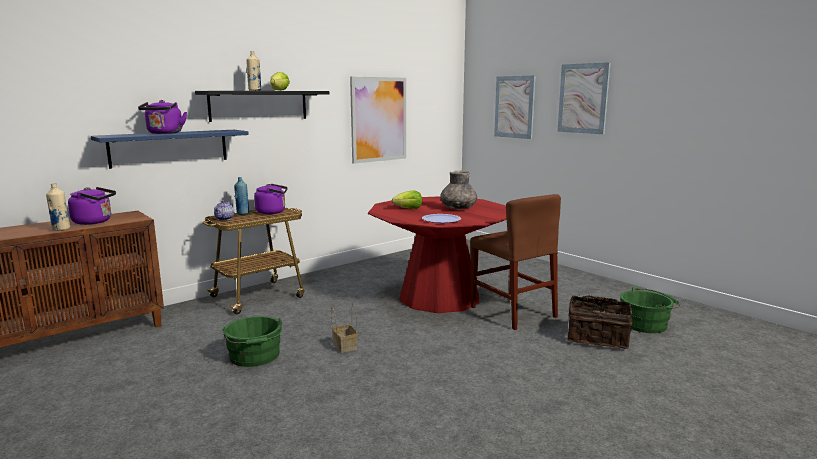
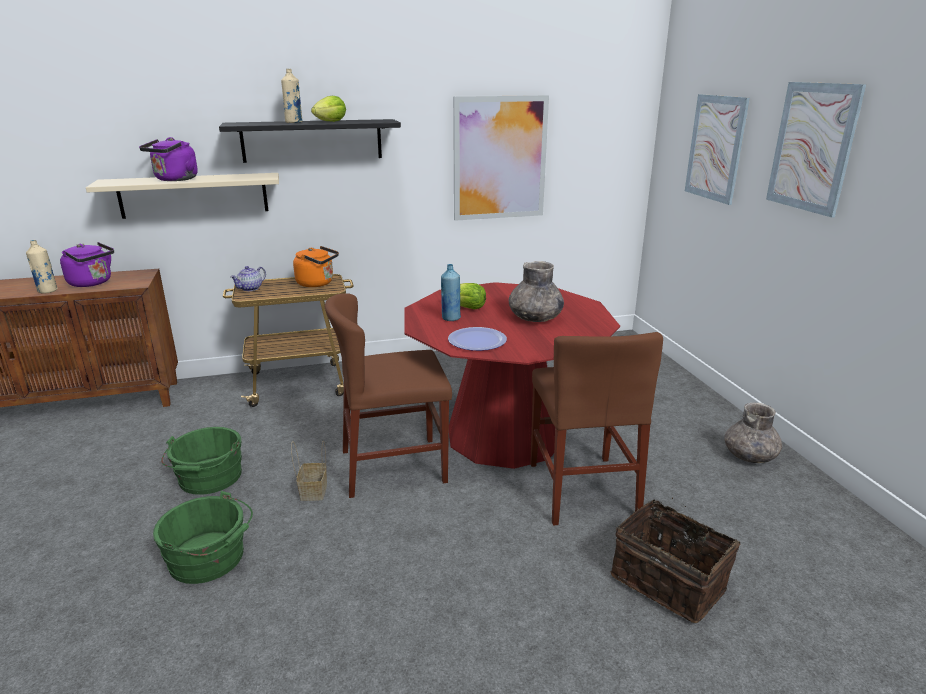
camera: 25 degrees right, 10 degrees up
(169, 148) = (194, 195): blue shelf -> beige shelf
(242, 213) = (281, 281): blue bottle -> blue bottle (451, 318)
(273, 212) = (317, 283): purple kettle -> orange kettle
(385, 324) = (393, 466): none -> brown chair
(583, 282) = (750, 456): none -> grey vase
(646, 324) = (784, 576): green bucket -> green bucket (210, 559)

